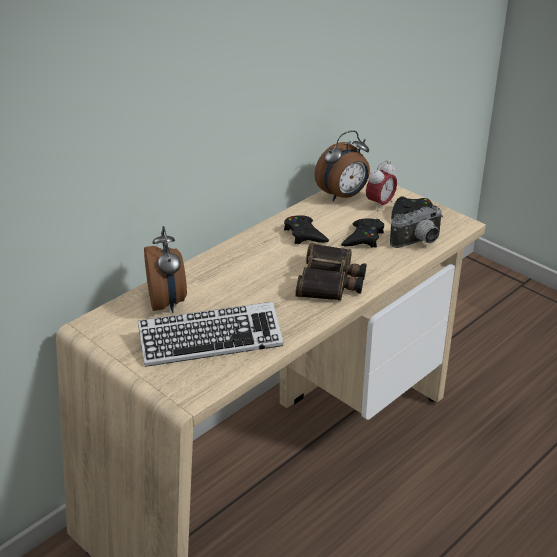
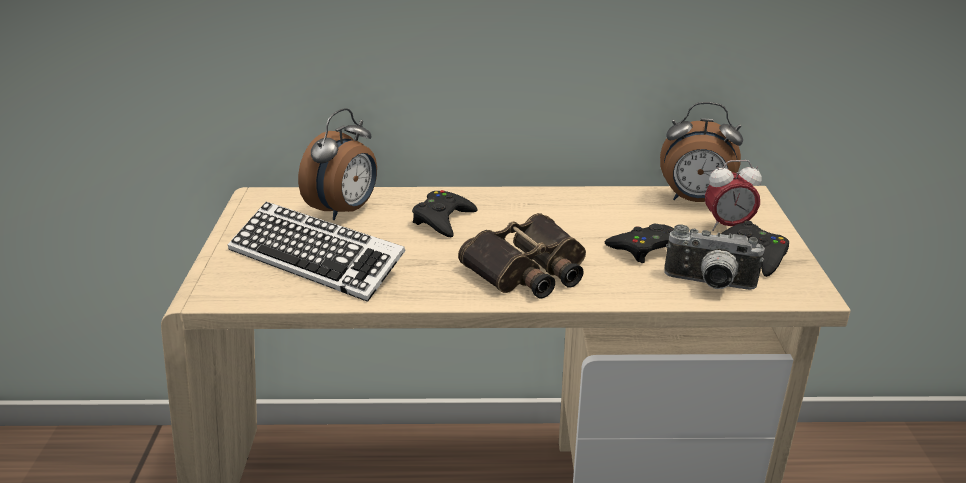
camera: 45 degrees right, 5 degrees down
(304, 234) = (582, 216): black game controller -> black game controller (443, 220)

